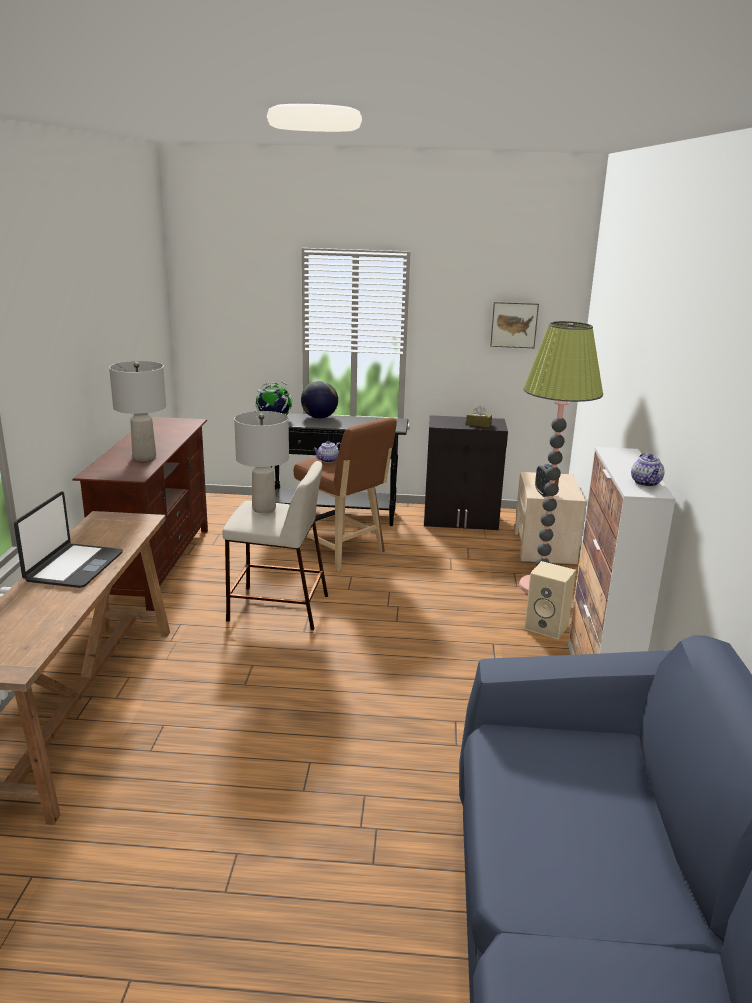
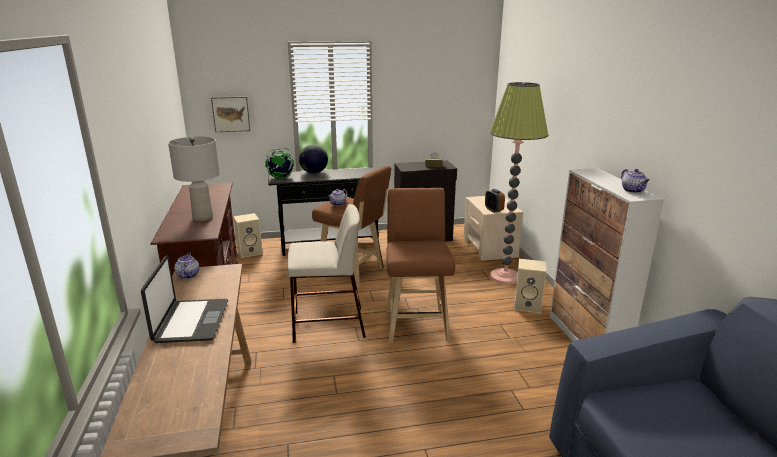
camera: 15 degrees left, 0 degrees up
(101, 519) = (188, 275): none -> teapot
(233, 509) = (250, 252): none -> beige speaker
(264, 509) = (313, 247): grey table lamp -> none
(386, 624) = (416, 323): none -> brown stool
(513, 324) = (447, 91): picture -> picture (231, 114)

